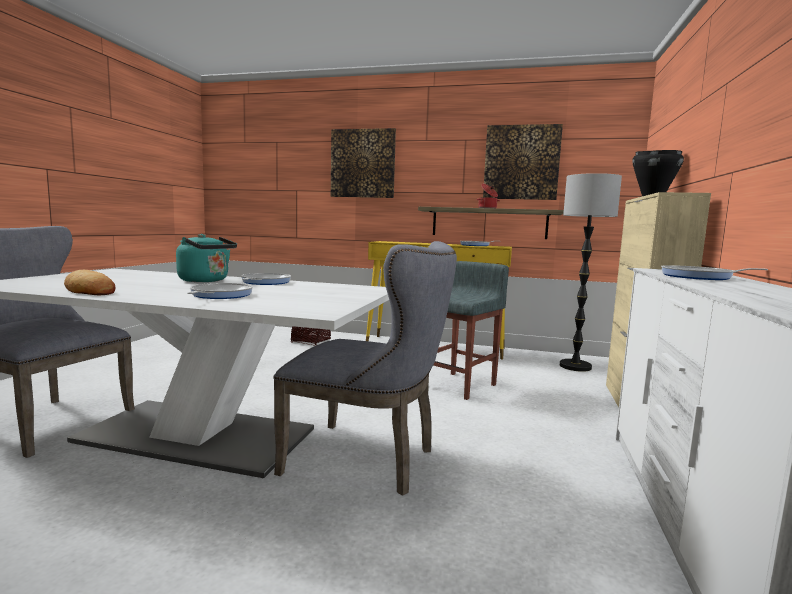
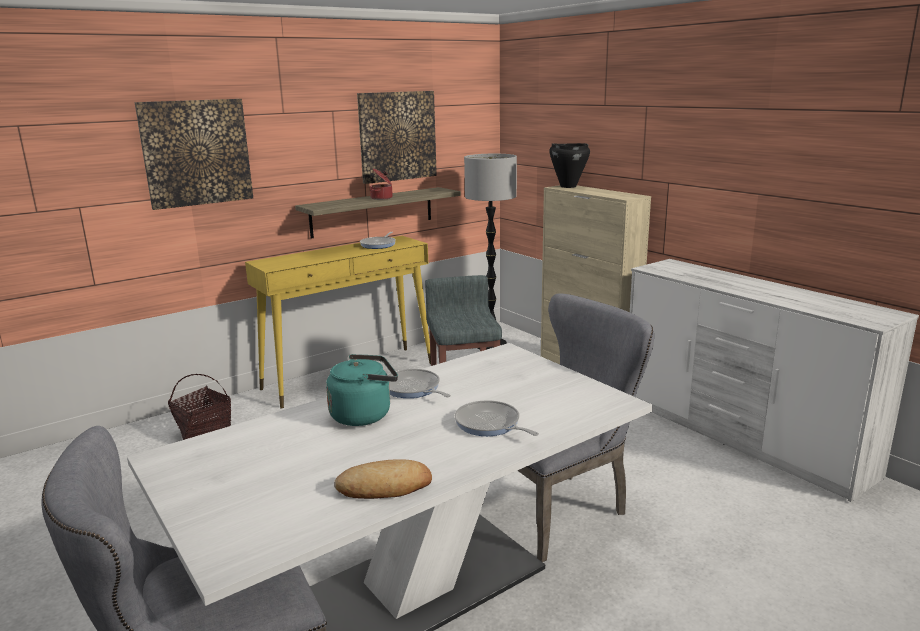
camera: 50 degrees left, 10 degrees up
(700, 277) = (702, 276): frying pan -> none

